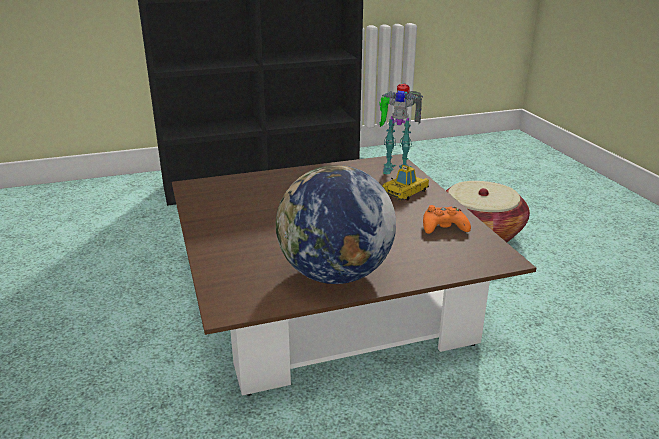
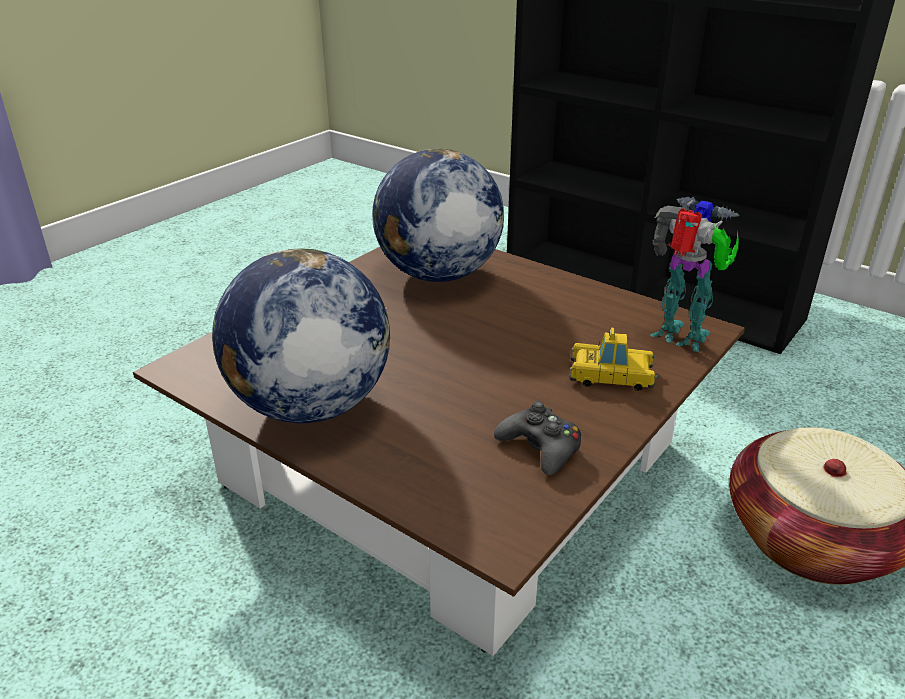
camera: 55 degrees right, 5 degrees up
(243, 196) = (437, 274): none -> globe
(395, 167) = (681, 338): toy robot -> toy robot turned 150 degrees clockwise
(443, 227) = (540, 447): orange game controller -> black game controller

